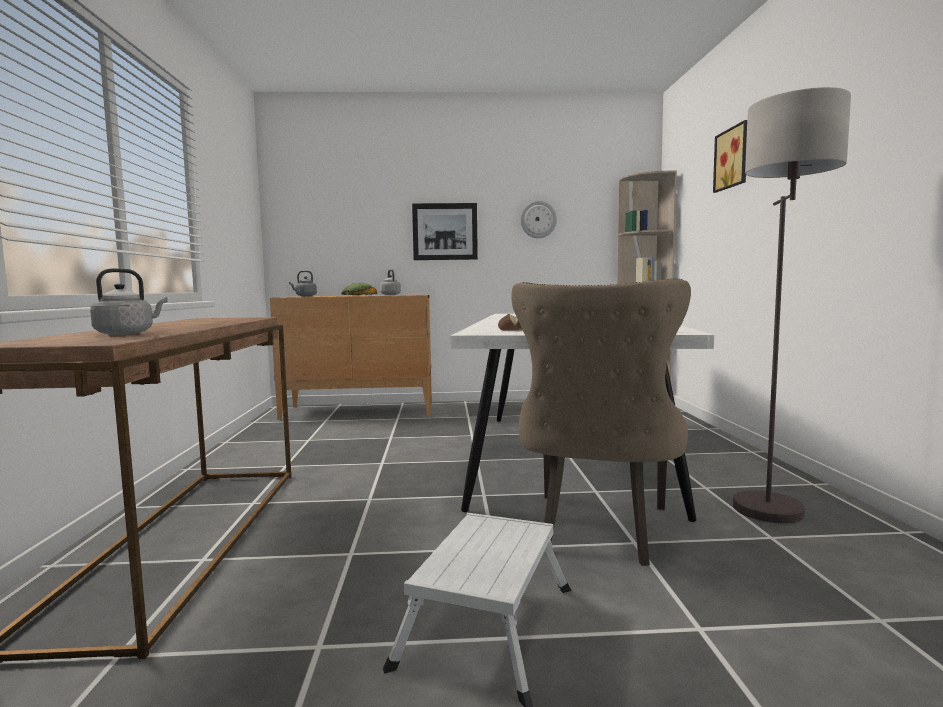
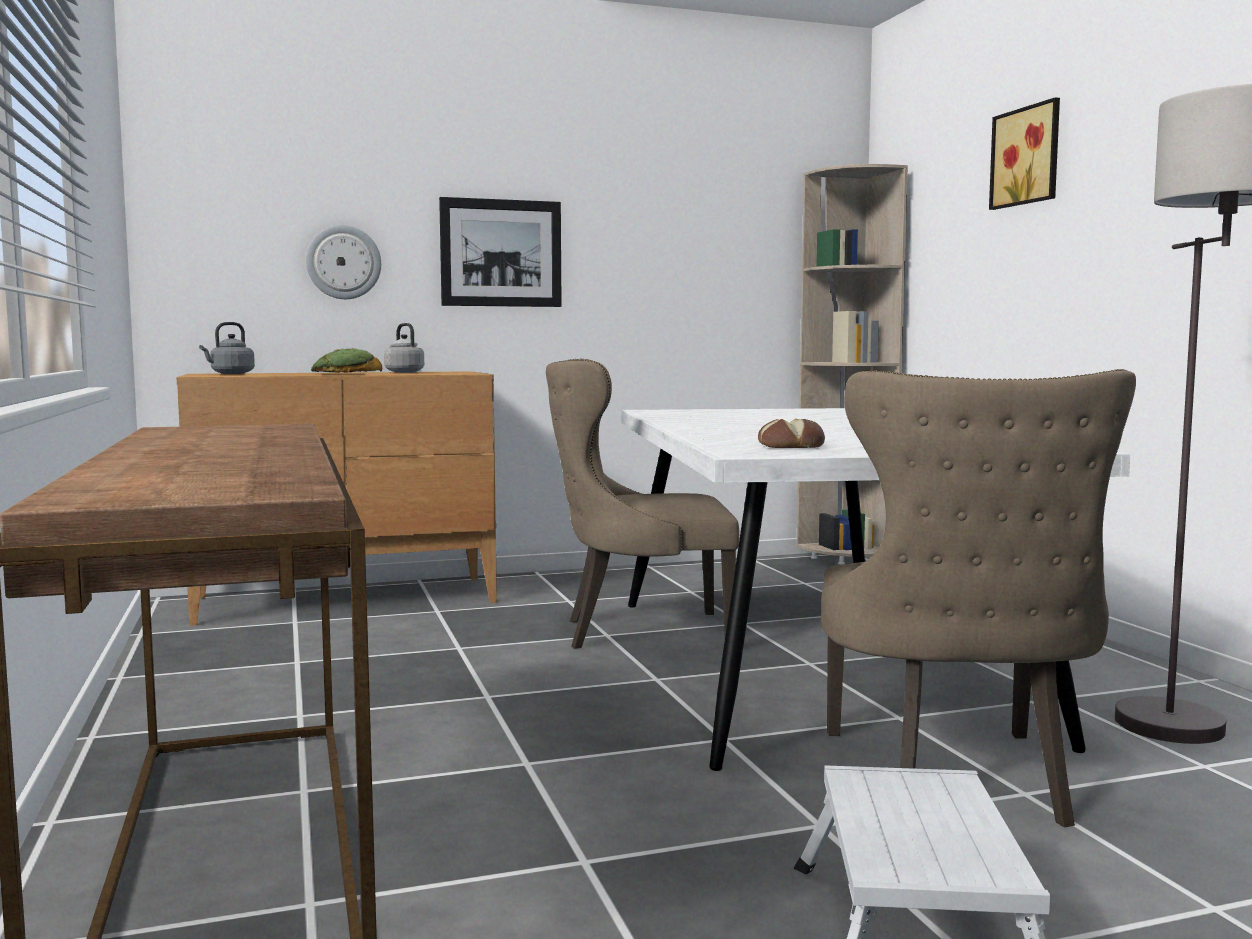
camera: 15 degrees left, 0 degrees up
(127, 333) = (223, 469): grey kettle -> none
(490, 435) = (640, 632): none -> beige chair
(538, 219) = (668, 237): wall clock -> wall clock (343, 262)

